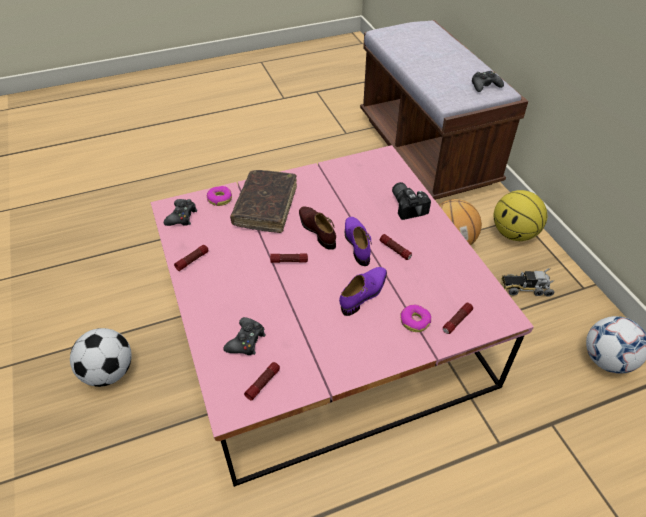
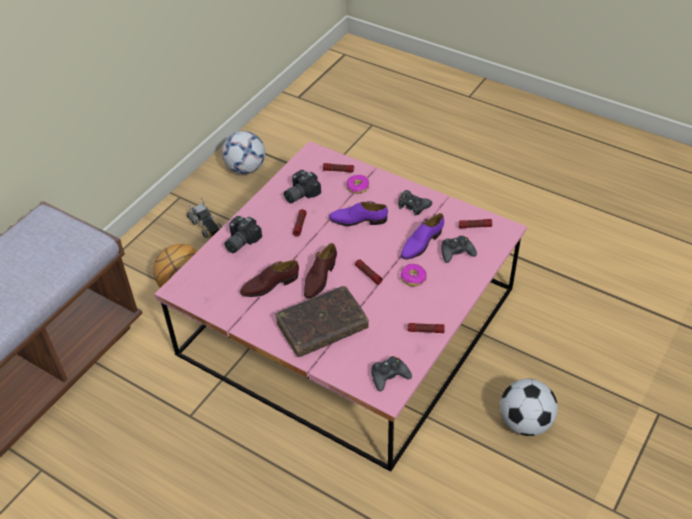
camera: 125 degrees left, 0 degrees up
(220, 199) = (342, 366): donut -> donut (413, 278)
(340, 200) = (270, 285): none -> brown shoe
(357, 243) = (312, 248): purple shoe -> purple shoe (421, 243)
(442, 271) = (299, 194): none -> camera
(485, 86) = (43, 228): black game controller -> black game controller (413, 206)
(514, 234) = (140, 254): basketball -> none

